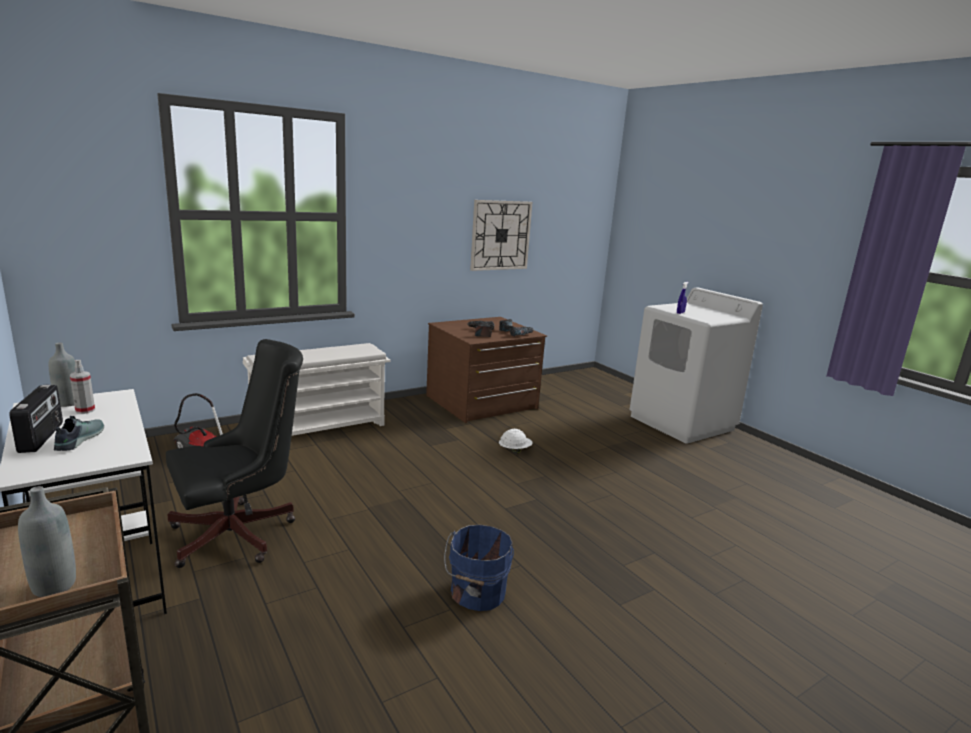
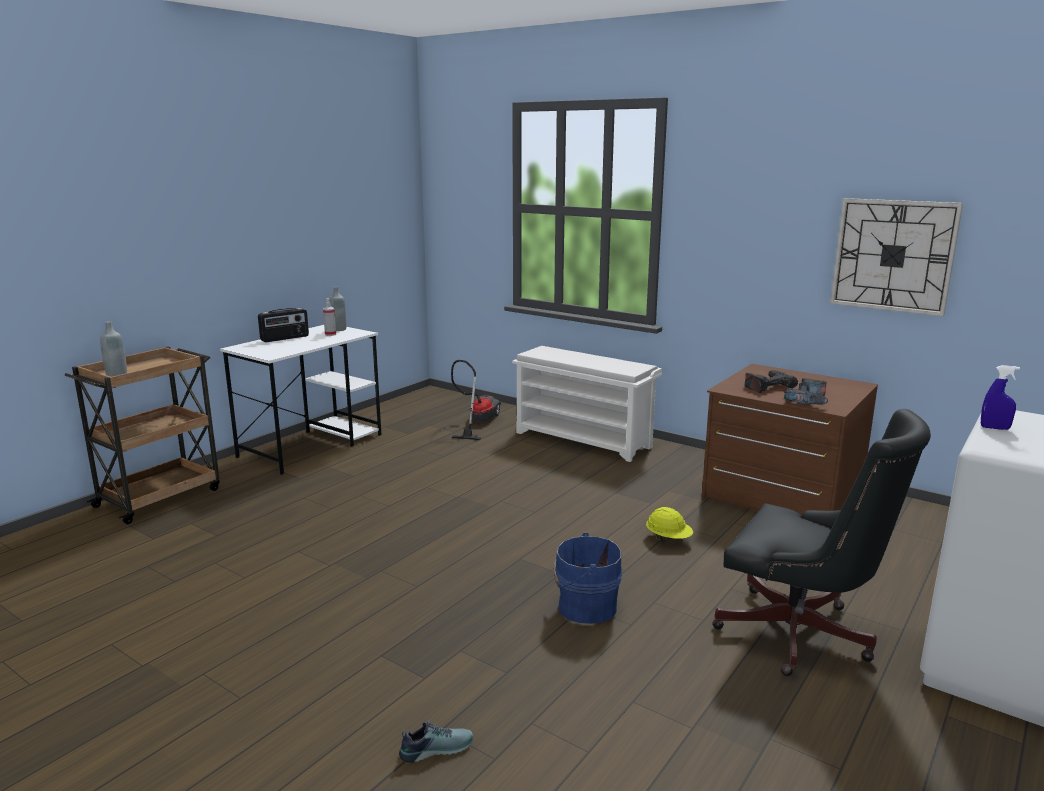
camera: 70 degrees right, 0 degrees up
(78, 439) = (286, 343): shoe -> shoe (436, 748)
(241, 533) = (381, 465): black office chair -> black office chair (802, 636)
(477, 593) = (357, 572): blue bucket -> blue bucket (584, 606)
(514, 450) = (668, 539): white hard hat -> yellow hard hat

